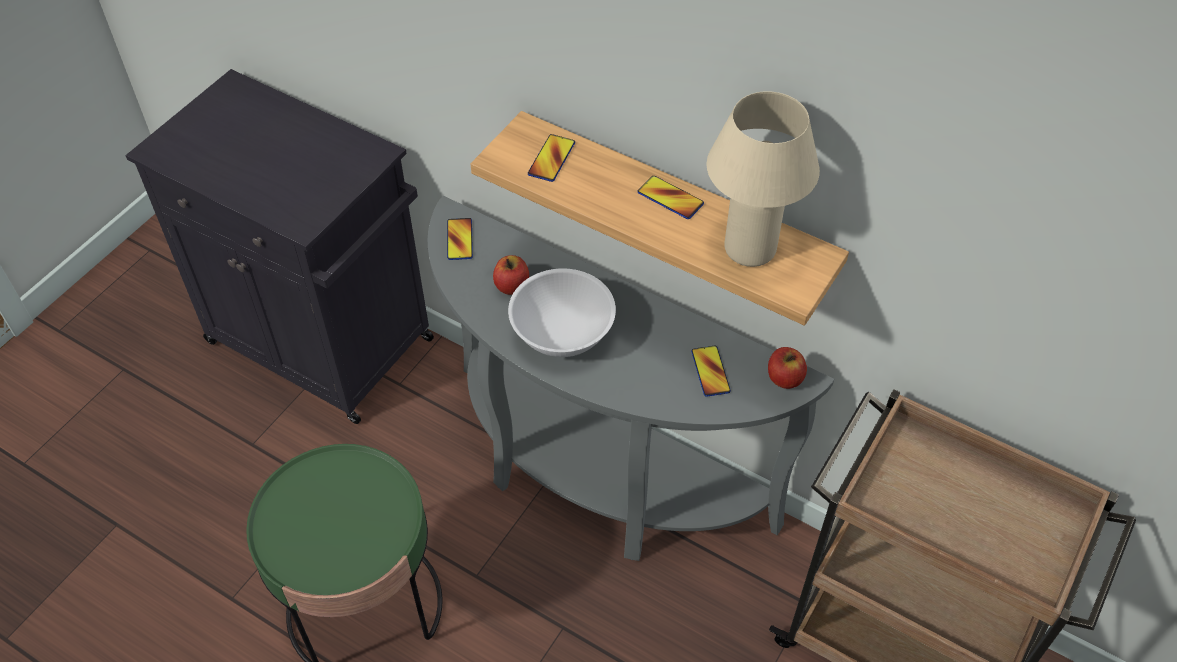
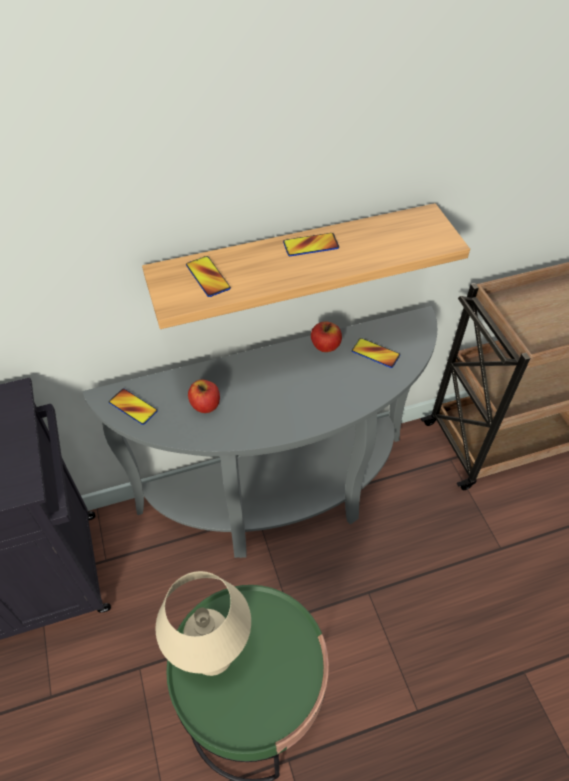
camera: 50 degrees left, 0 degrees up
(562, 334) = (273, 404): white bowl -> none
(749, 249) = (392, 238): beige table lamp -> beige table lamp (212, 654)
(784, 378) = (411, 325): apple -> apple (325, 345)

